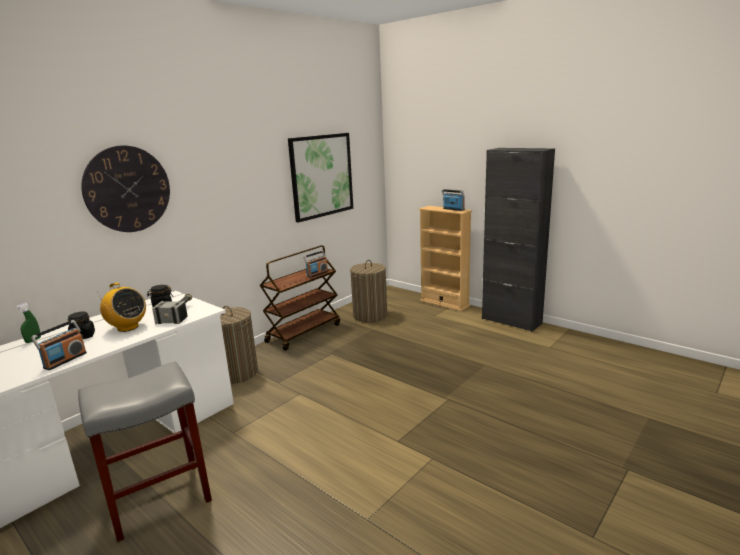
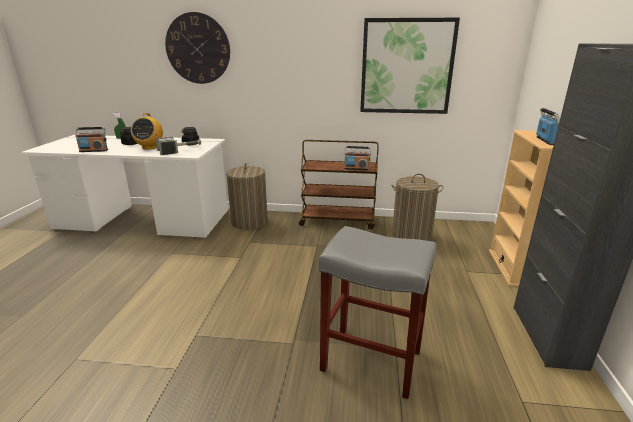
camera: 55 degrees right, 5 degrees up
(158, 501) = (87, 260): grey stool -> grey stool (369, 360)

